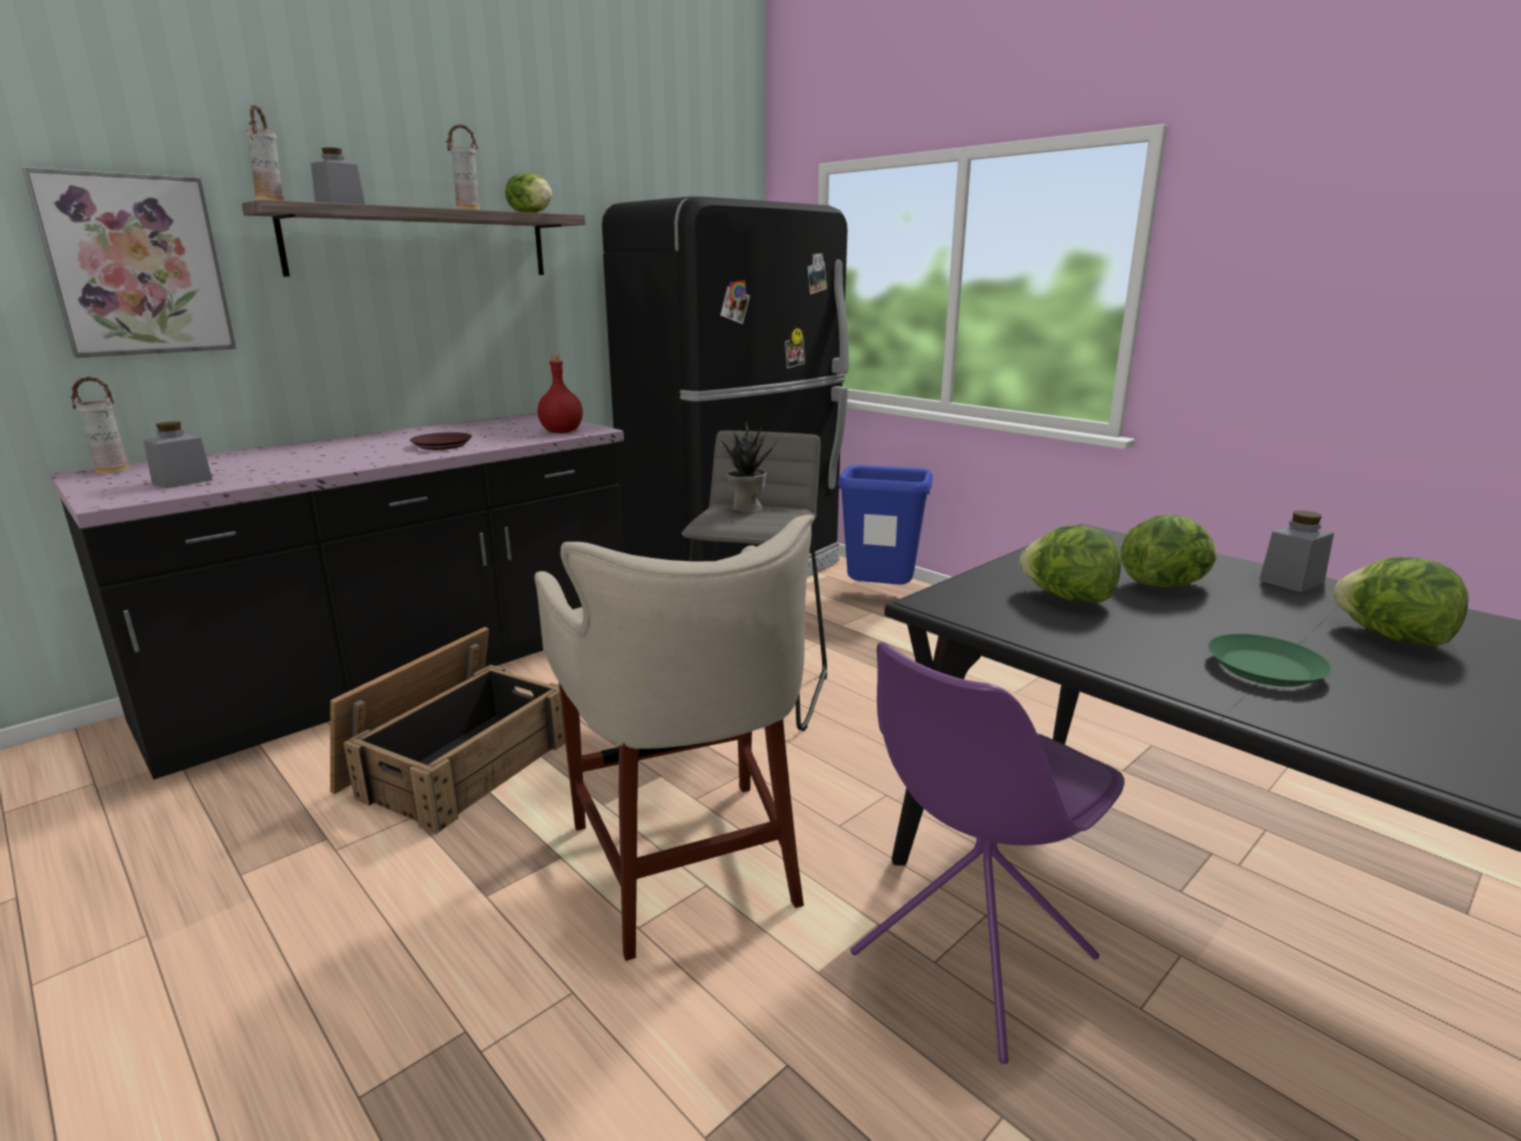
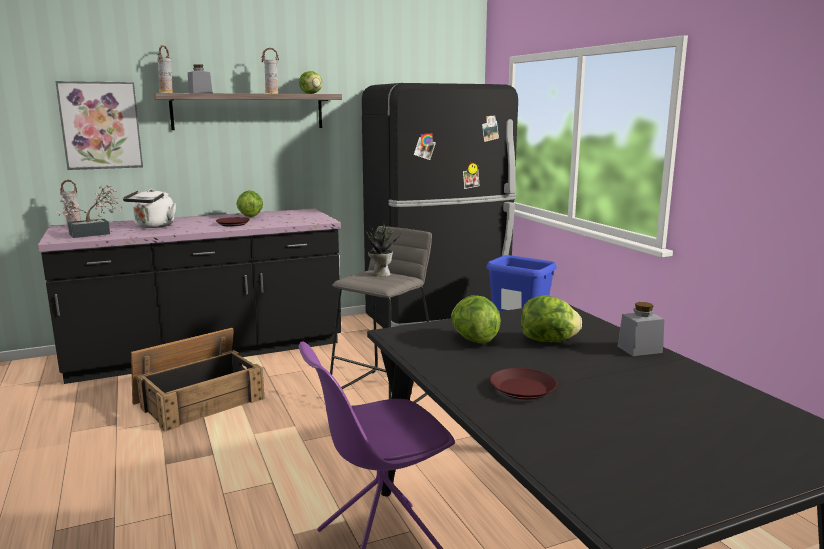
camera: 20 degrees right, 5 degrees down
(182, 482) = (95, 233): grey jar -> potted plant
(289, 460) = (153, 226): none -> white kettle
(561, 432) = (305, 221): red bottle -> none
(687, 859) = (273, 468): beige stool -> none
(1265, 668) = (523, 389): green plate -> brown plate
(1391, 637) = (641, 386): lettuce -> lettuce (250, 216)

